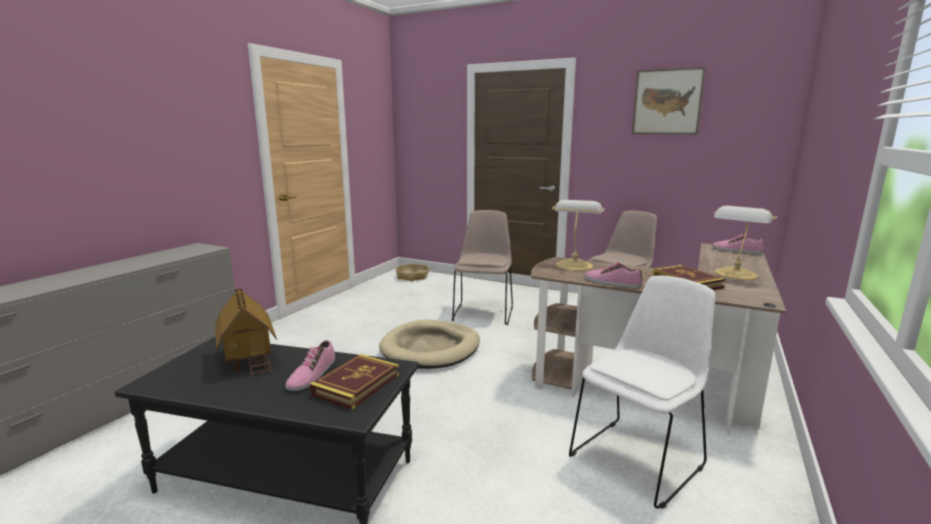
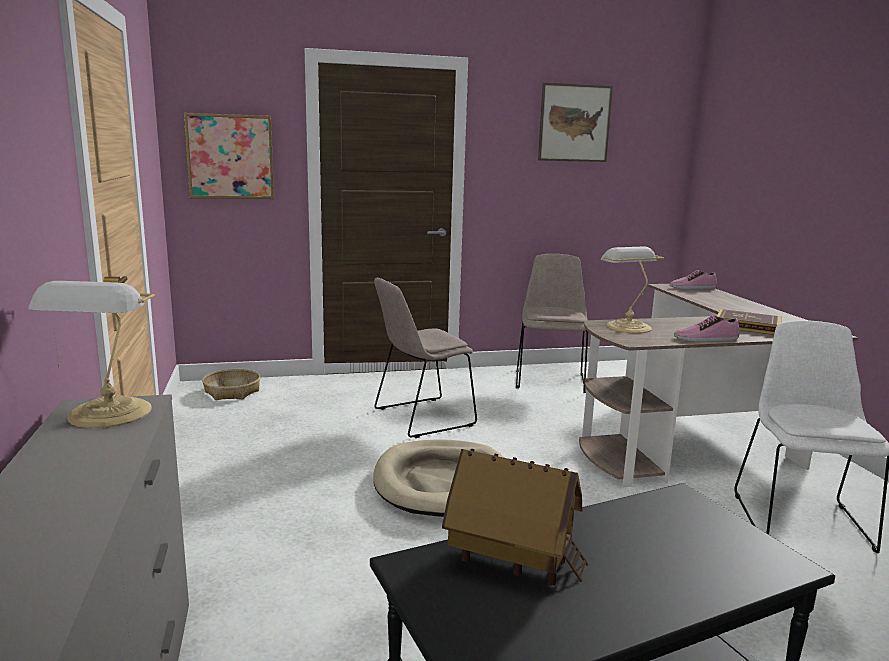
camera: 40 degrees left, 0 degrees up
(311, 374) = (636, 545): shoe -> none
(356, 385) = (705, 533): book -> none
(426, 135) = (230, 157): none -> picture
(483, 313) = (420, 418): beige chair -> beige chair turned 90 degrees counterclockwise
(735, 274) = (752, 311): table lamp -> table lamp (108, 414)

